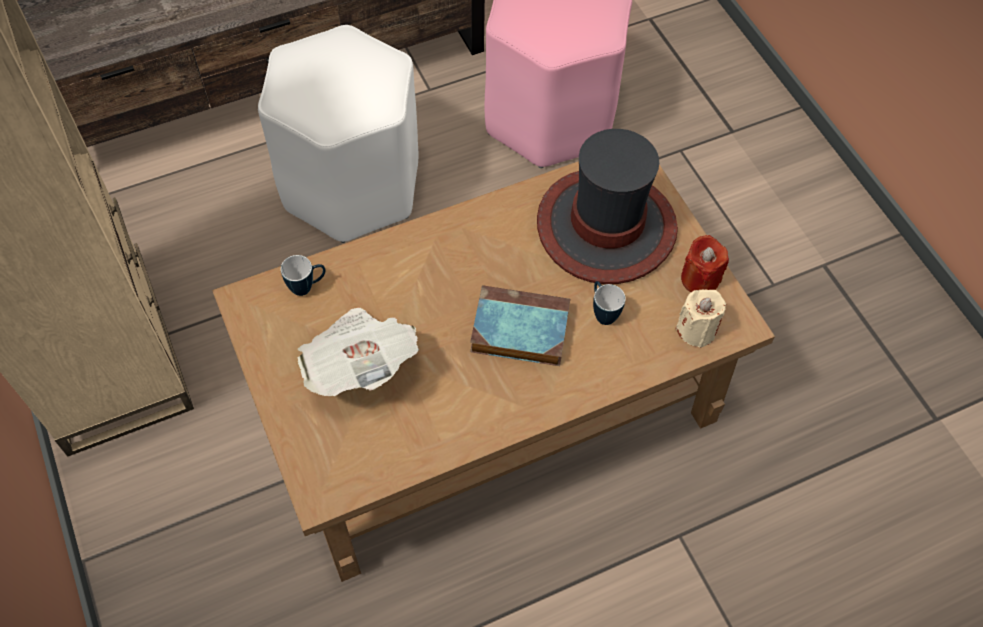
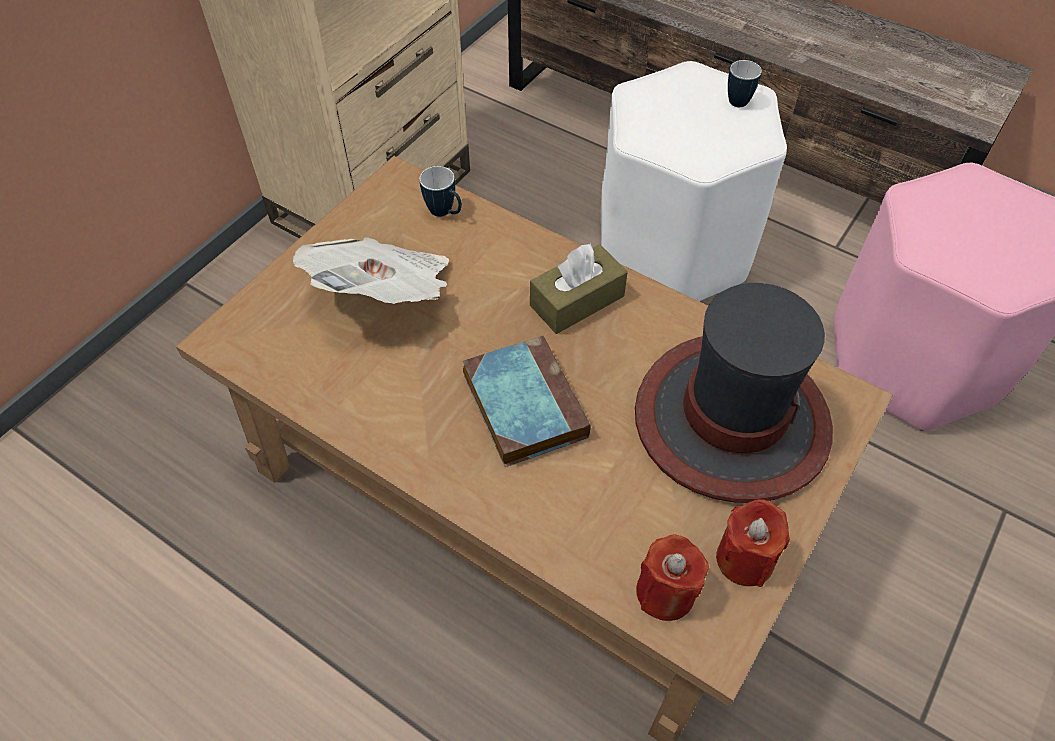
camera: 60 degrees right, 5 degrees down
(454, 252) = (577, 301): none -> brown tissue box
(602, 313) = (609, 475): mug -> mug (740, 99)
(696, 330) = (665, 592): beige candle -> red candle

